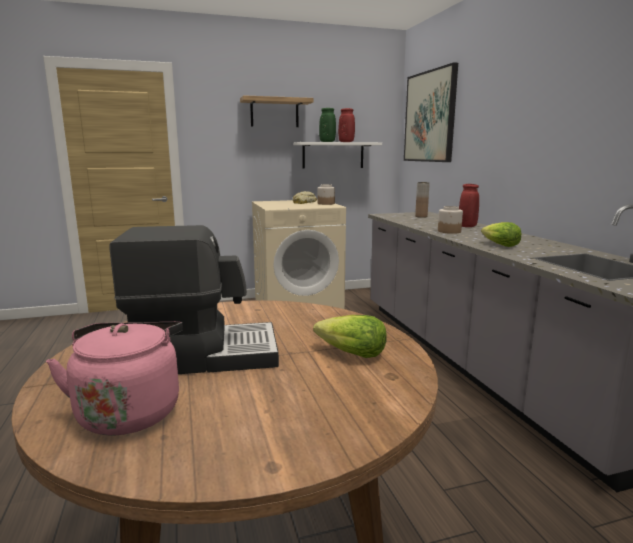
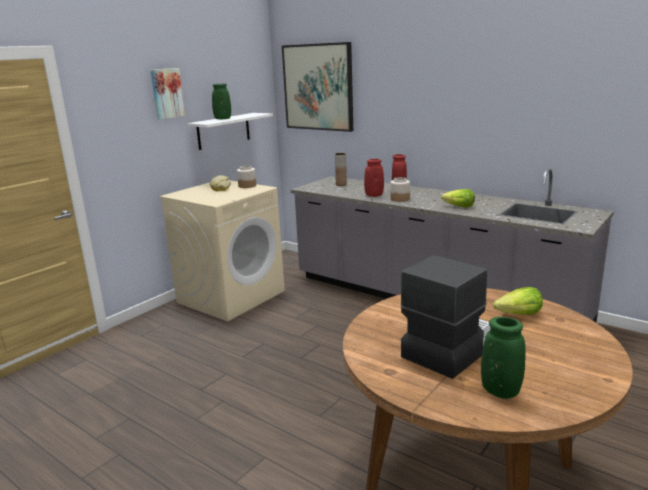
camera: 35 degrees left, 5 degrees up
(130, 410) = (500, 391): pink kettle -> green vase
(274, 113) = (166, 93): shelf -> picture
(346, 142) = (238, 116): red vase -> red vase (374, 195)

